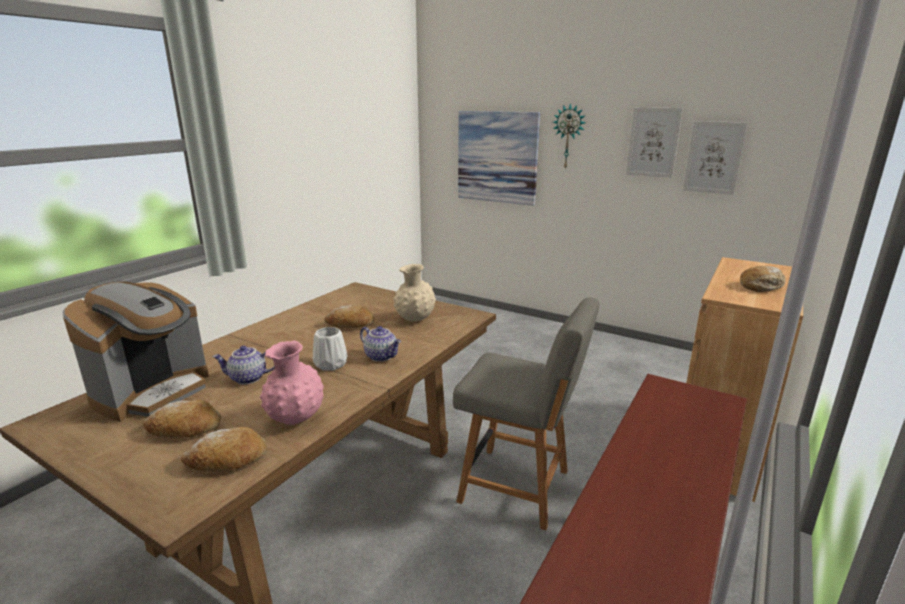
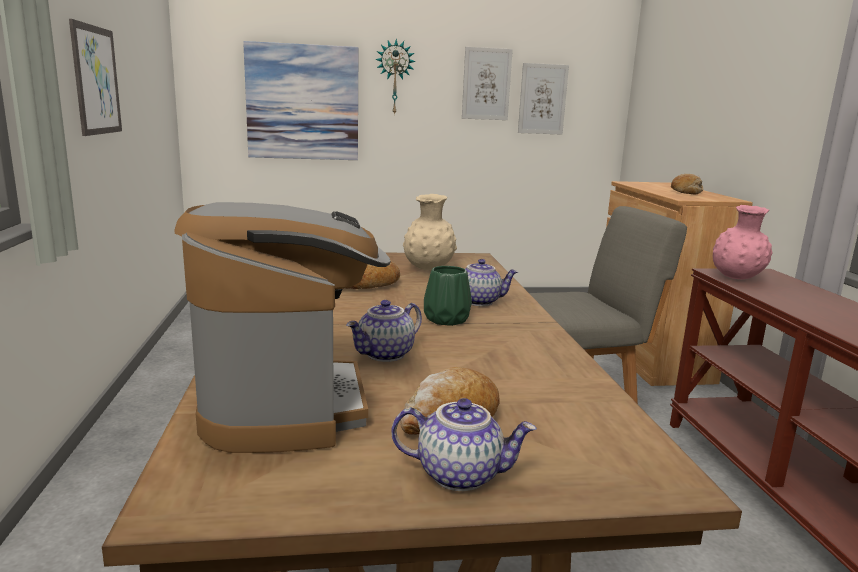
camera: 40 degrees left, 5 degrees down
(124, 459) = (460, 474): none -> teapot
(227, 460) = (581, 422): bread -> none
(296, 419) = (545, 368): pink vase -> pink vase (736, 278)
(306, 159) = (96, 80): none -> picture
(331, 364) = (447, 319): white vase -> green vase

